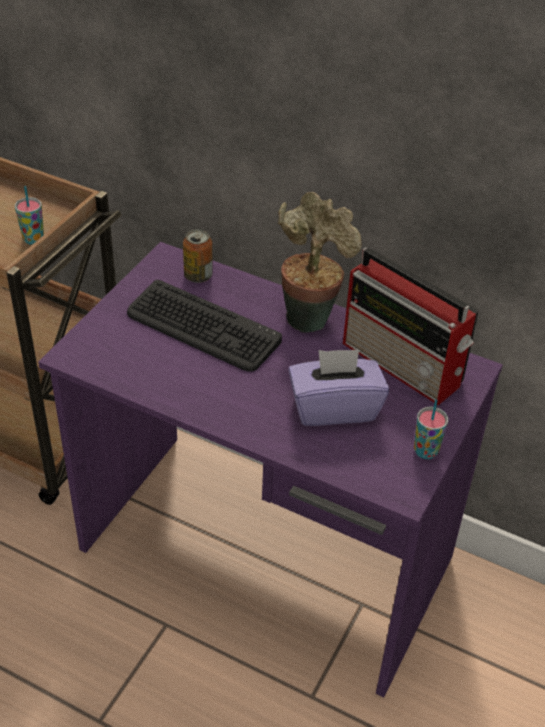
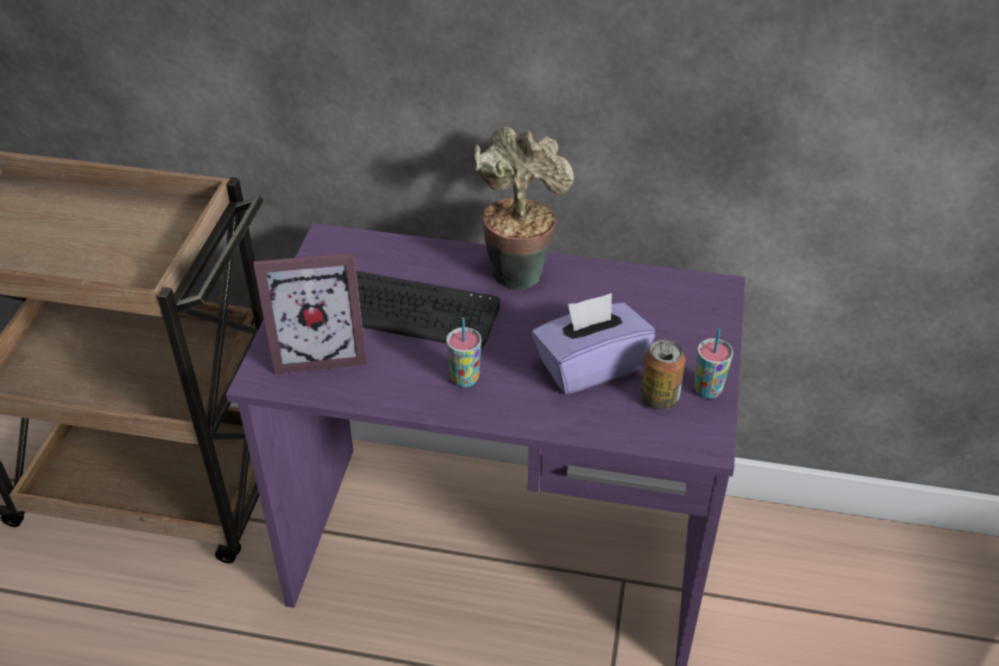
camera: 15 degrees left, 0 degrees up
(33, 239) = (167, 251): cup -> cup (465, 379)
(123, 344) = (320, 351): none -> picture frame
(198, 276) = (373, 253): can -> can (659, 398)
(404, 365) = (644, 302): radio -> none

